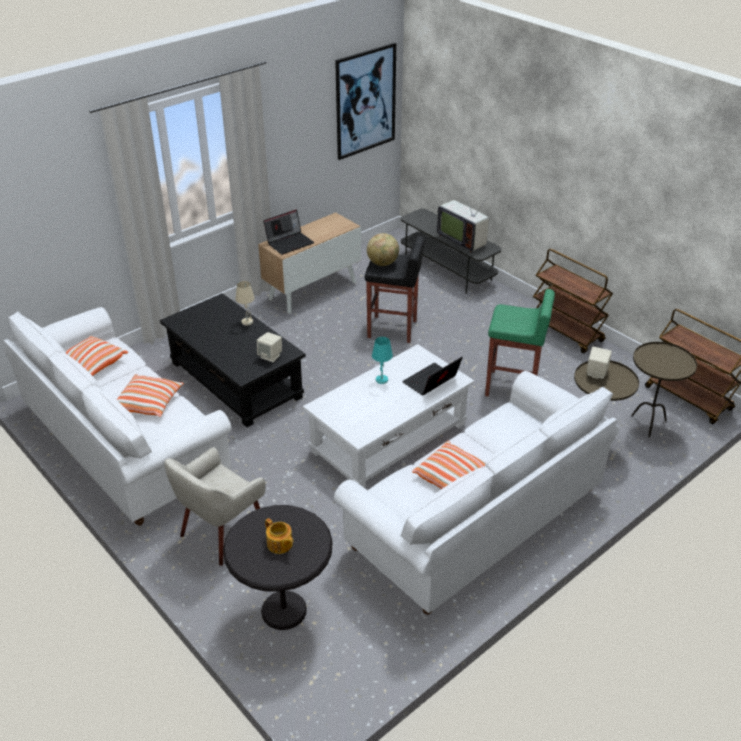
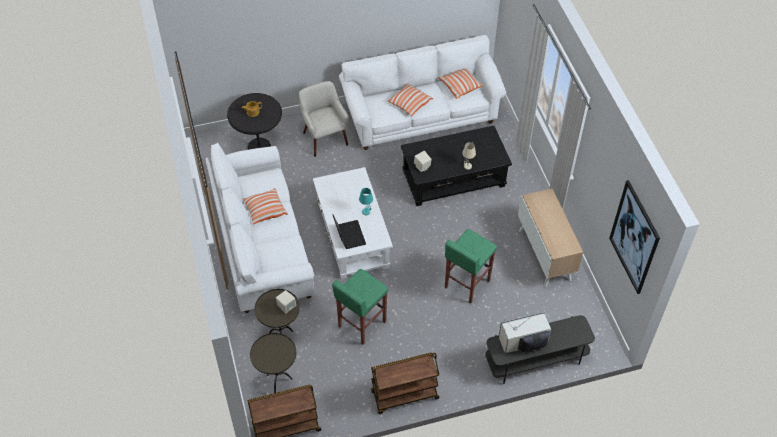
camera: 115 degrees right, 15 degrees up
(290, 242) = (545, 206): laptop -> none
(383, 263) = (476, 243): globe -> none
(393, 329) = (466, 284): black stool -> green stool

